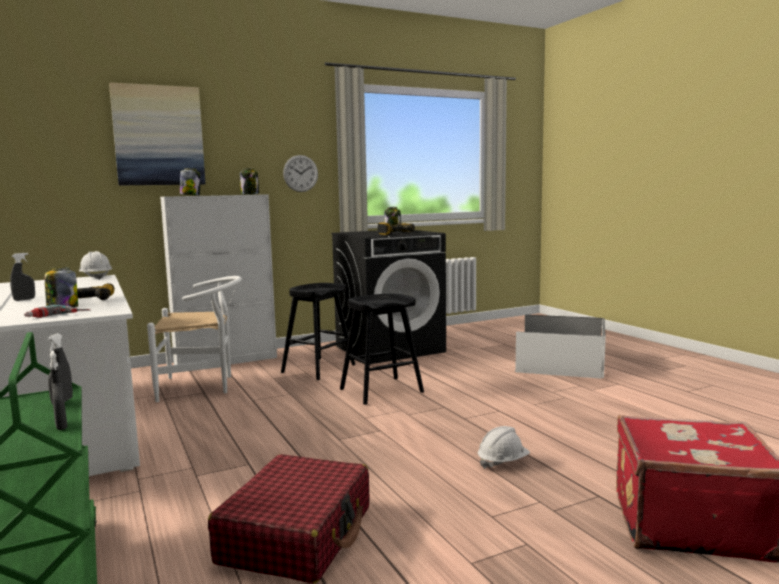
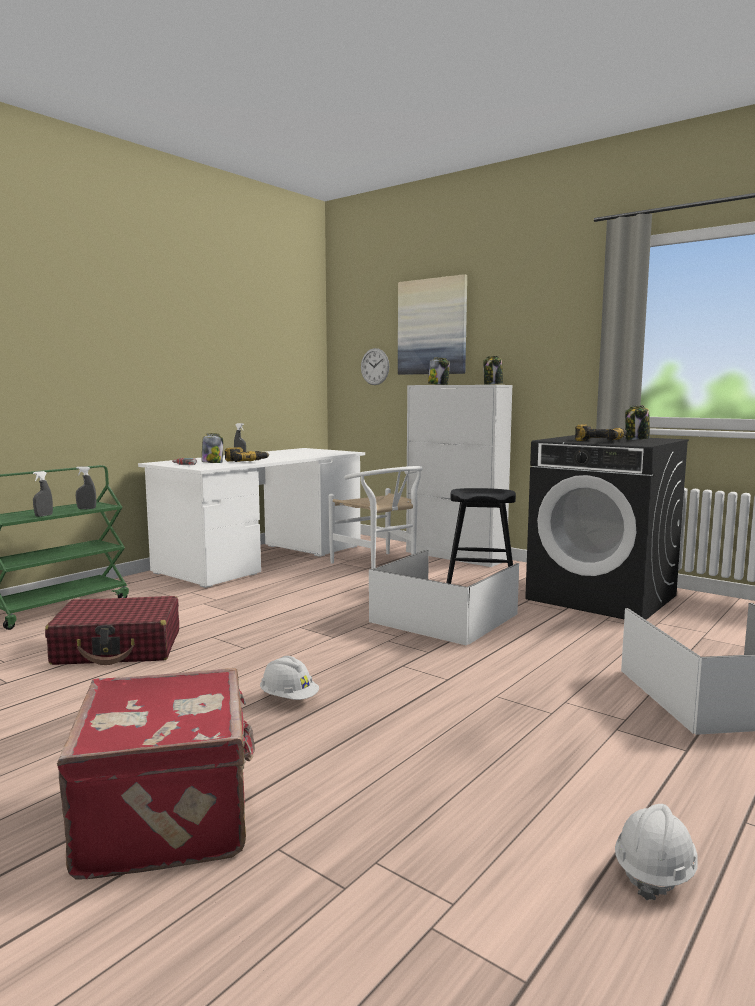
camera: 65 degrees right, 0 degrees up
(96, 278) = (343, 452): white hard hat -> white hard hat (654, 872)
(300, 173) = (564, 360): wall clock -> wall clock (375, 366)
(381, 391) = (446, 619): black stool -> white storage box

